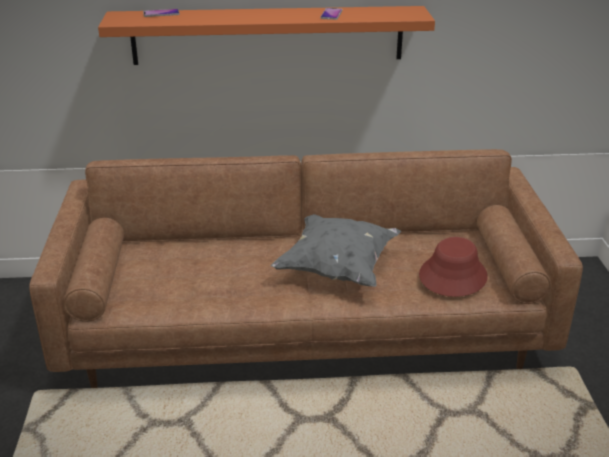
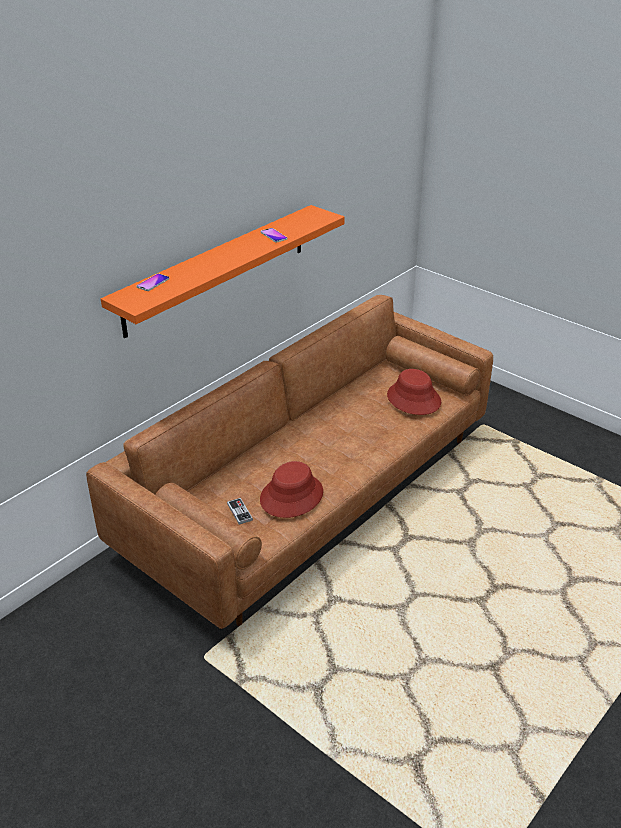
camera: 45 degrees left, 5 degrees up
(148, 278) = (239, 512): none -> game controller
(205, 290) = (291, 496): none -> red hat
(338, 268) = (344, 432): grey pillow -> none

